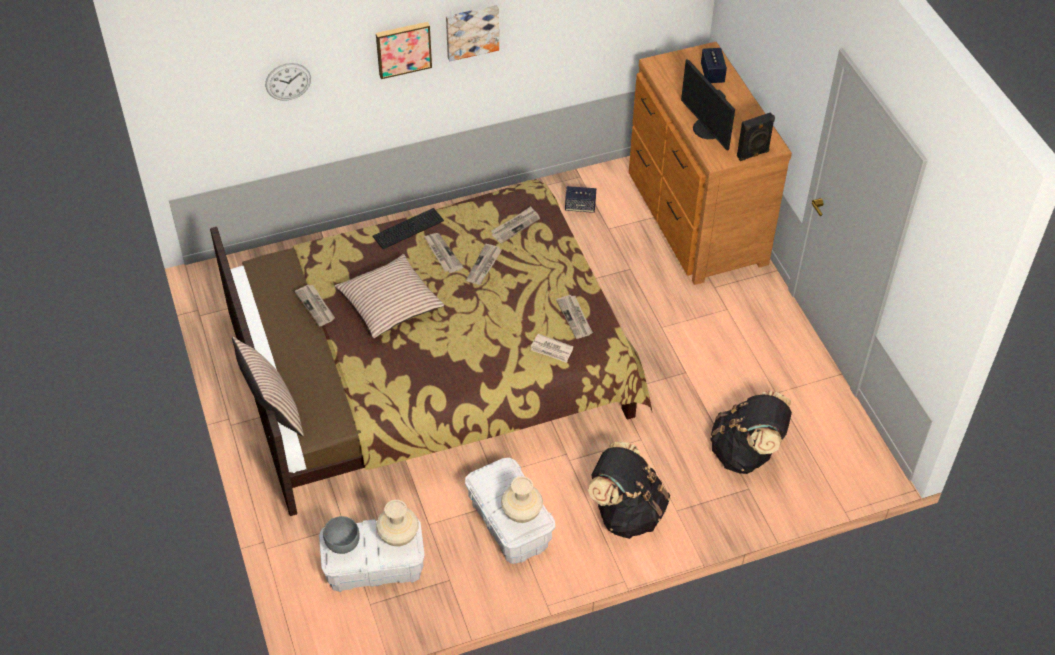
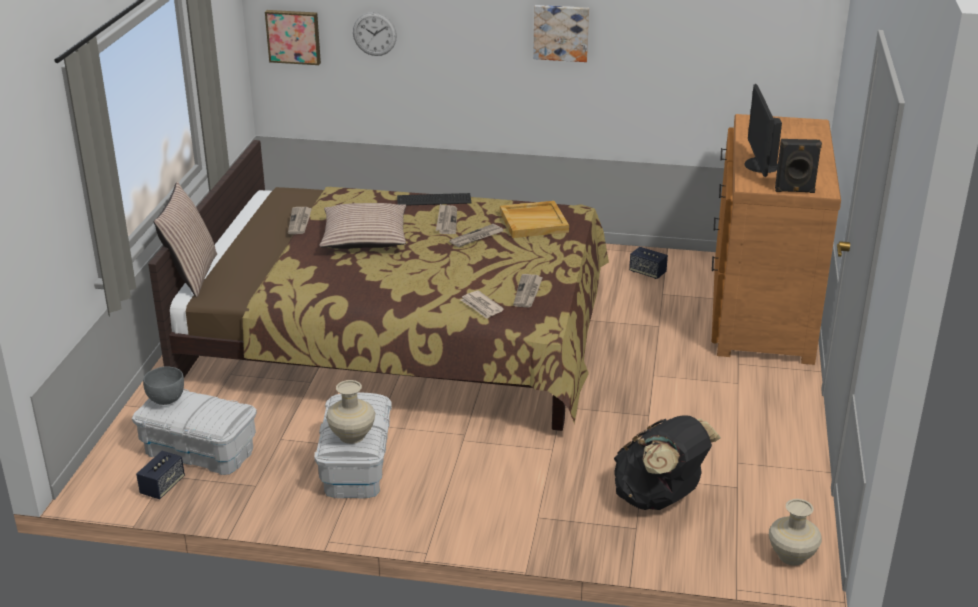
camera: 30 degrees right, 20 degrees down
(398, 537) = (219, 412): beige vase -> beige vase (791, 556)
(403, 48) = (489, 31): picture -> picture (293, 36)
(515, 226) = (534, 222): newspaper -> beige tray
(626, 512) = (483, 499): black backpack -> none
(712, 74) = (802, 136): speaker -> speaker (162, 486)

